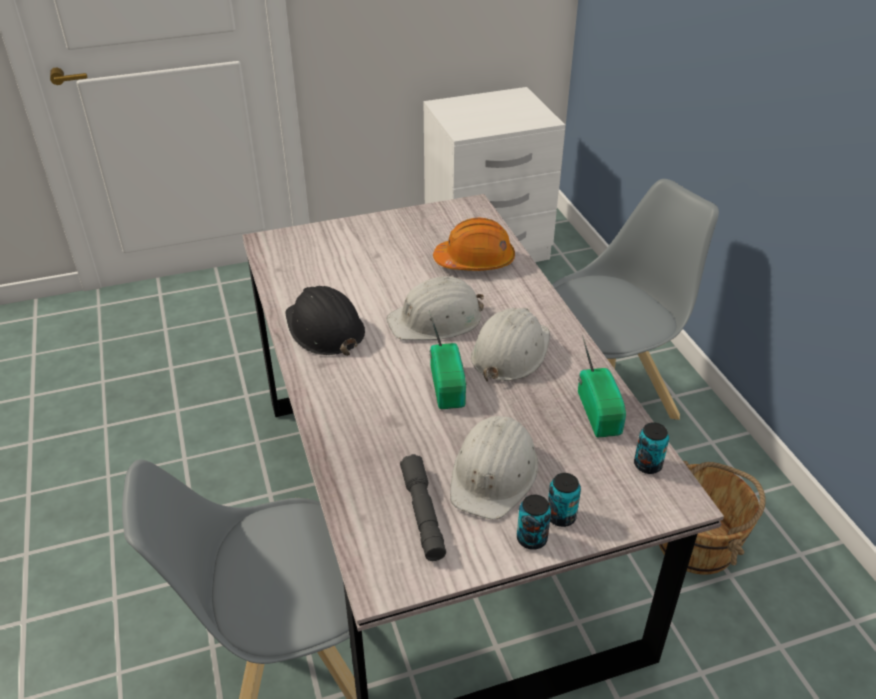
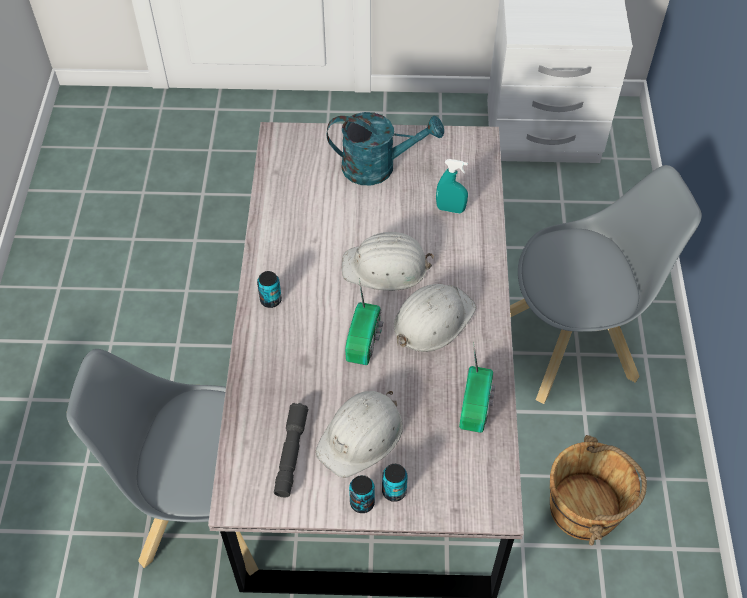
camera: 20 degrees right, 15 degrees up
(324, 329) = (288, 249): black hard hat -> none
(384, 244) = (378, 167): none -> turquoise watering can
(475, 261) = (450, 209): orange hard hat -> turquoise spray bottle
(647, 465) = (488, 467): can -> can (271, 300)

